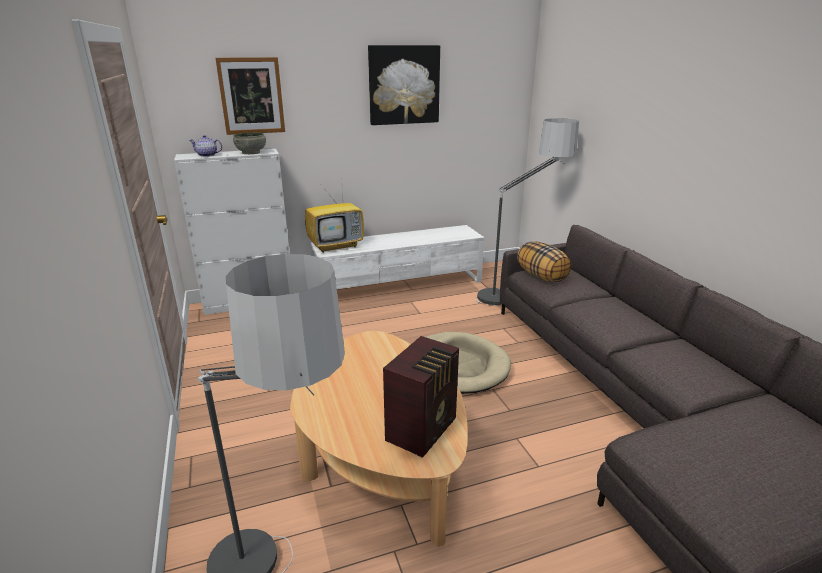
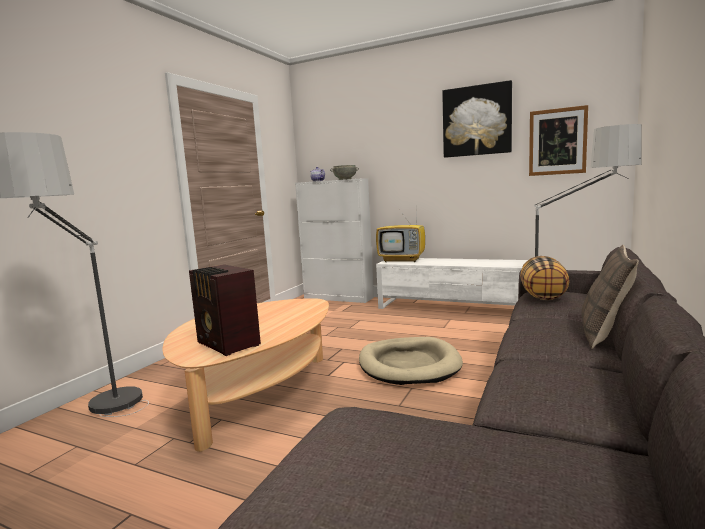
camera: 45 degrees right, 15 degrees down
(251, 96) = (355, 140): picture -> picture (557, 141)
(423, 429) = (228, 344): radio -> radio turned 60 degrees clockwise
(632, 308) = (604, 335): none -> pillow

